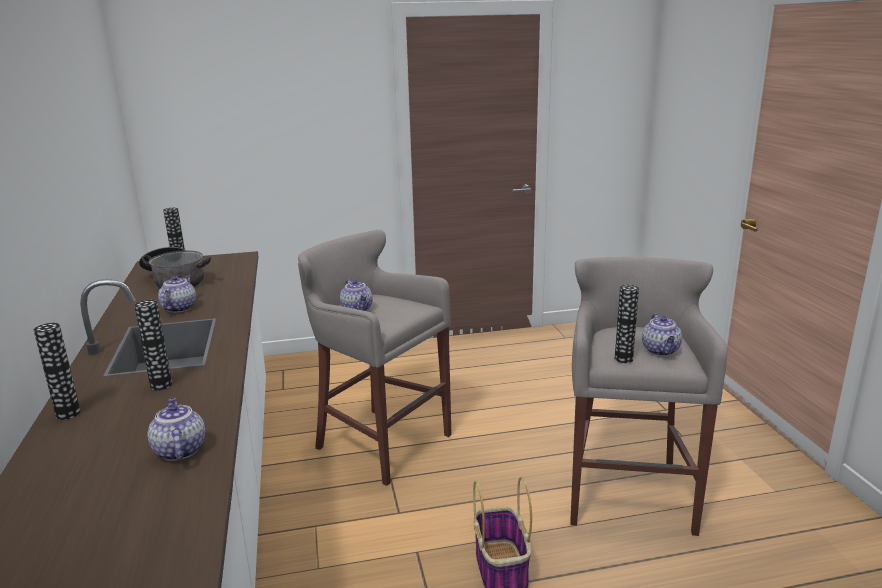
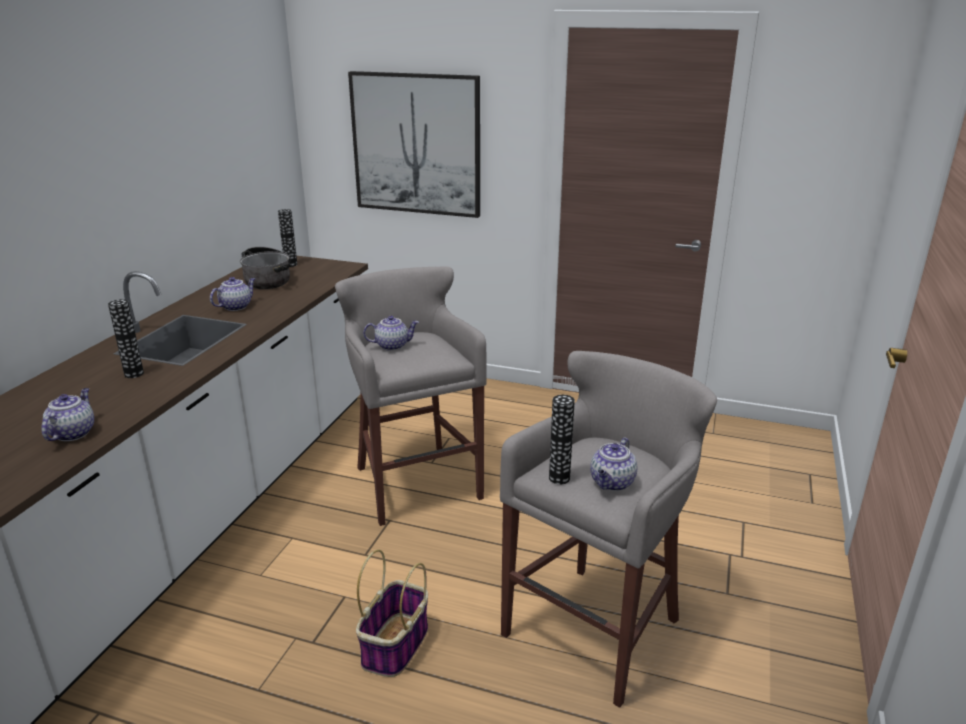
camera: 30 degrees right, 5 degrees up
(68, 414) = (56, 378): vase -> none
(267, 134) = (416, 144): none -> picture
(358, 309) = (392, 345): teapot -> teapot turned 105 degrees counterclockwise

